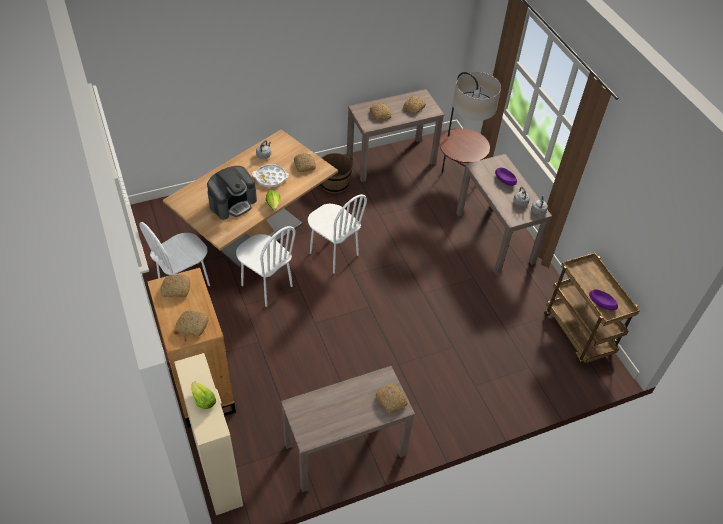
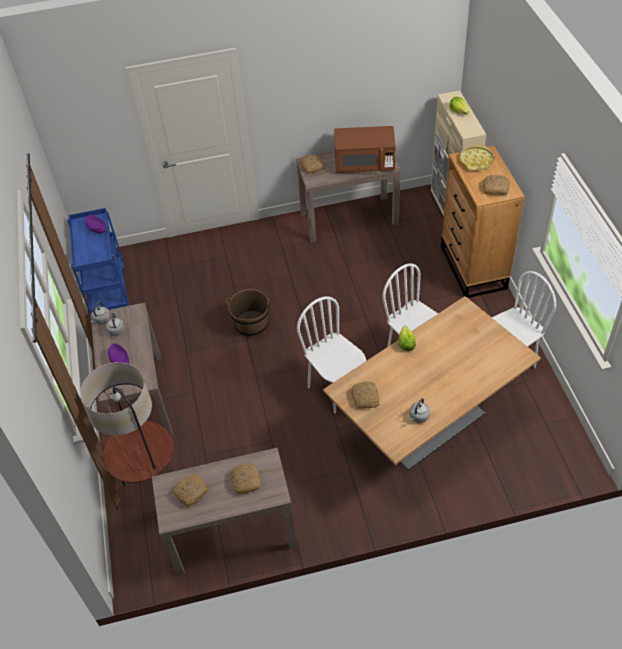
camera: 165 degrees left, 0 degrees up
(192, 326) = (476, 161): bread -> yellow tray
(233, 203) = (454, 348): coffee machine -> none
(270, 178) = (409, 381): white tray -> none
(326, 408) = (364, 164): none -> brown microwave
(334, 183) = (322, 495): brown bucket -> brown bucket (251, 324)
(579, 334) = (108, 291): brown cart -> blue cart

